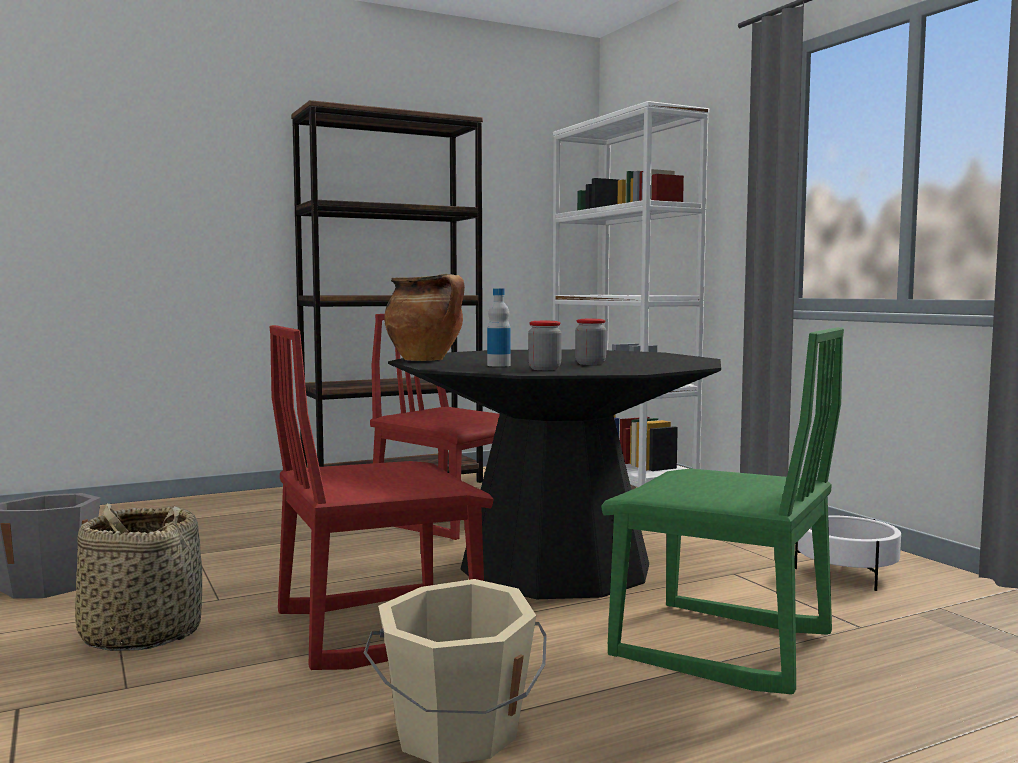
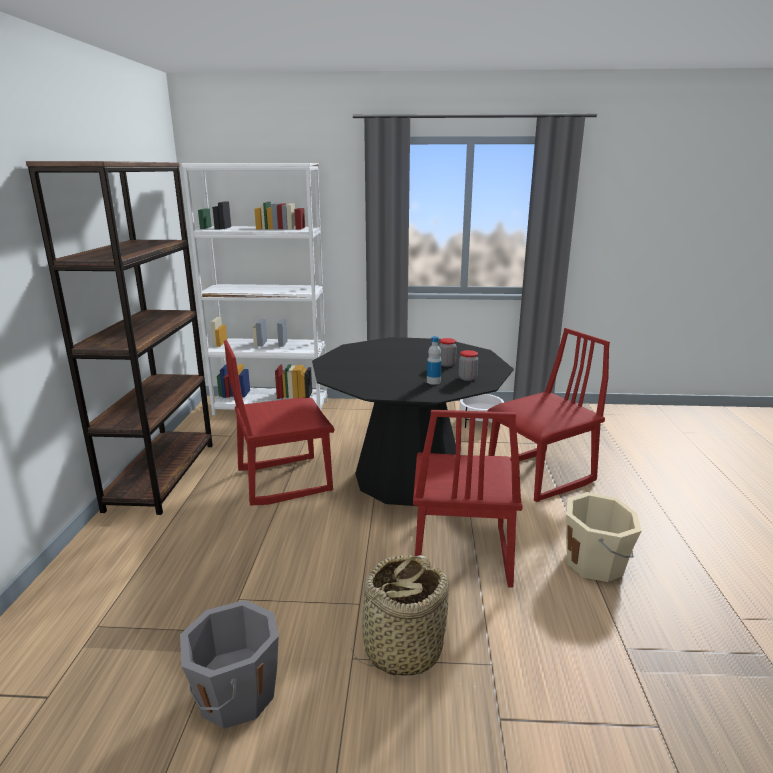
camera: 60 degrees left, 15 degrees up
(426, 360) = (375, 389): cooking pot -> none
(721, 647) = (541, 476): green chair -> red chair

